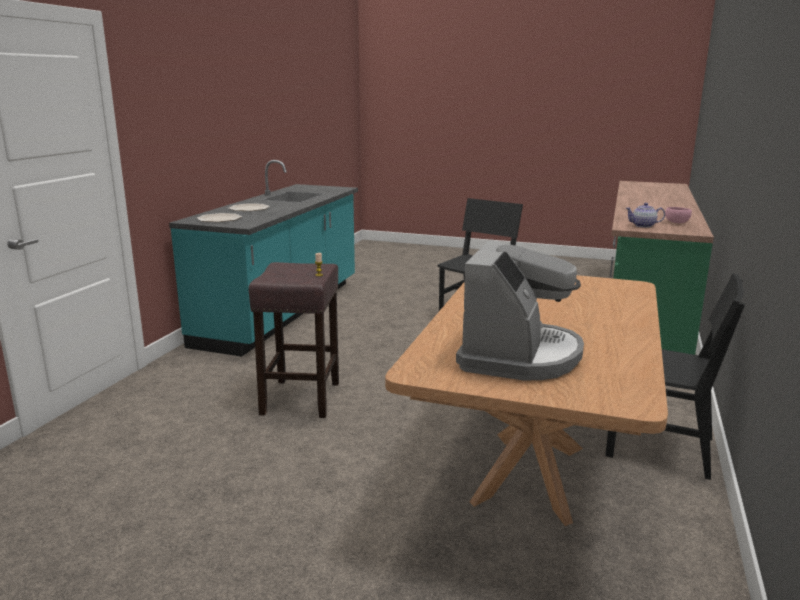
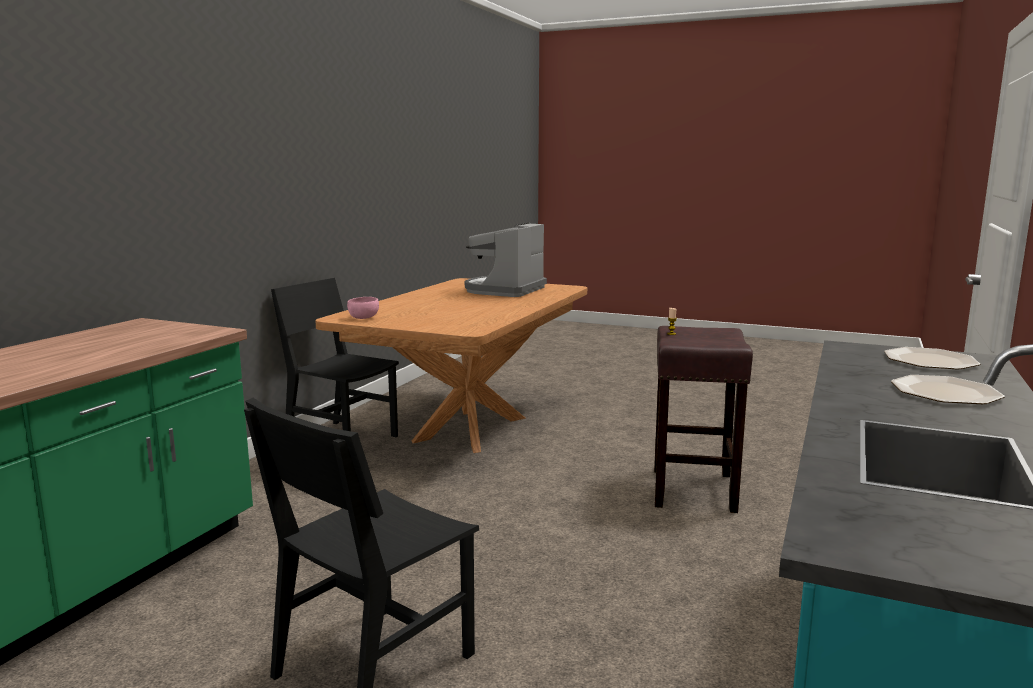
camera: 175 degrees left, 5 degrees down
(643, 226) = (178, 332): teapot -> none
(676, 223) = (103, 337): pink bowl -> pink bowl (363, 318)

